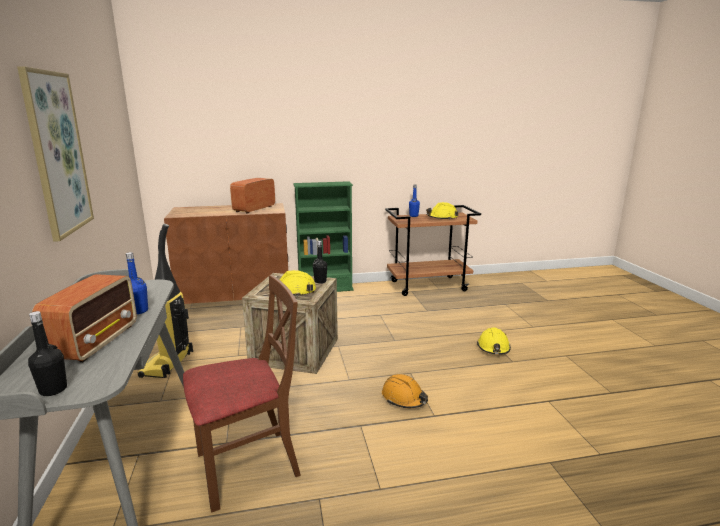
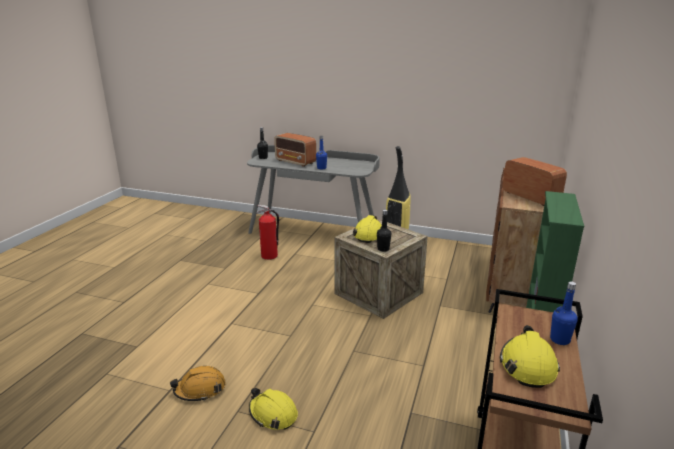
camera: 120 degrees right, 5 degrees up
(57, 154) = (385, 83): picture -> none
(248, 466) = (269, 256): brown chair -> fire extinguisher
(404, 398) = (263, 319): orange hard hat -> orange hard hat (200, 389)

